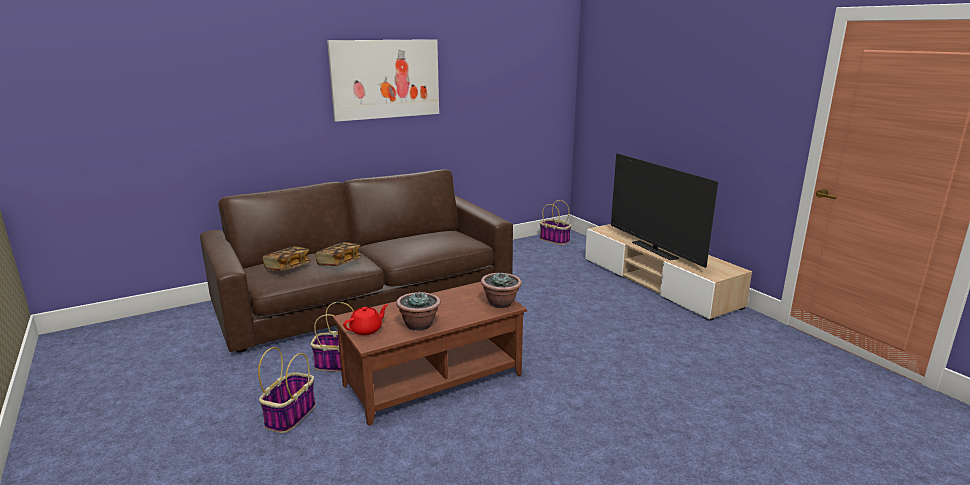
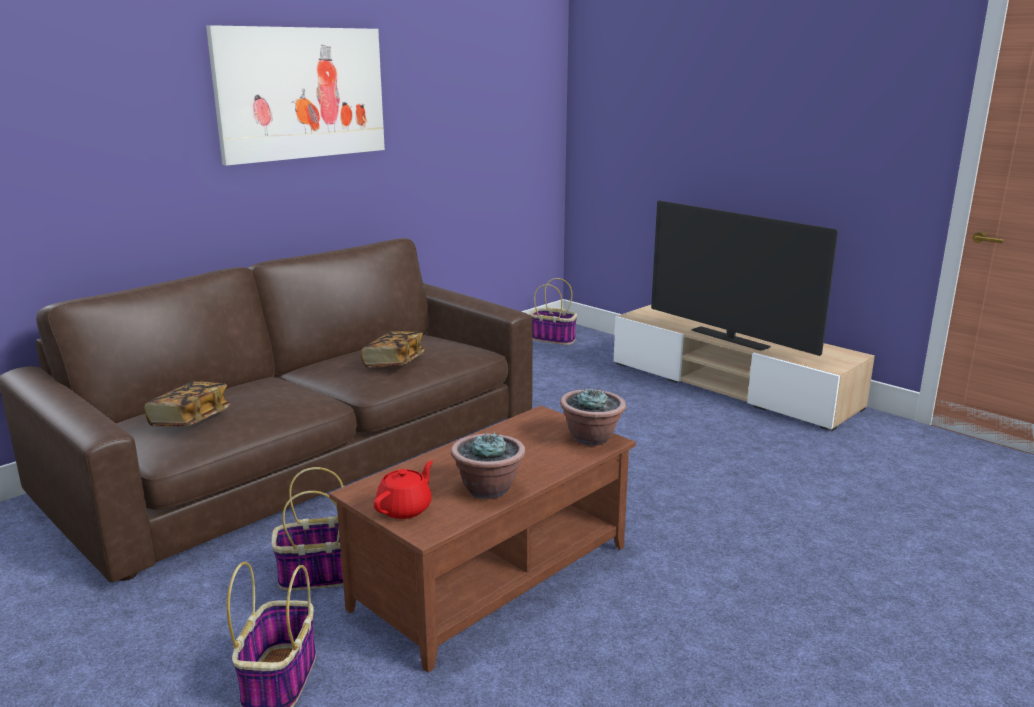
camera: 15 degrees left, 0 degrees up
(339, 263) = (278, 403): book -> book (394, 362)

